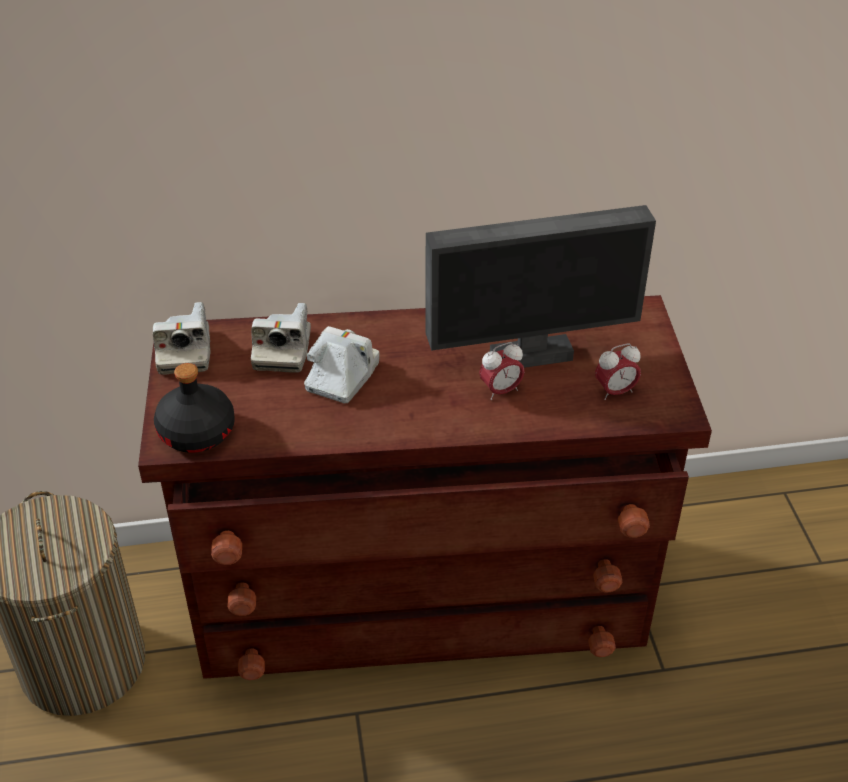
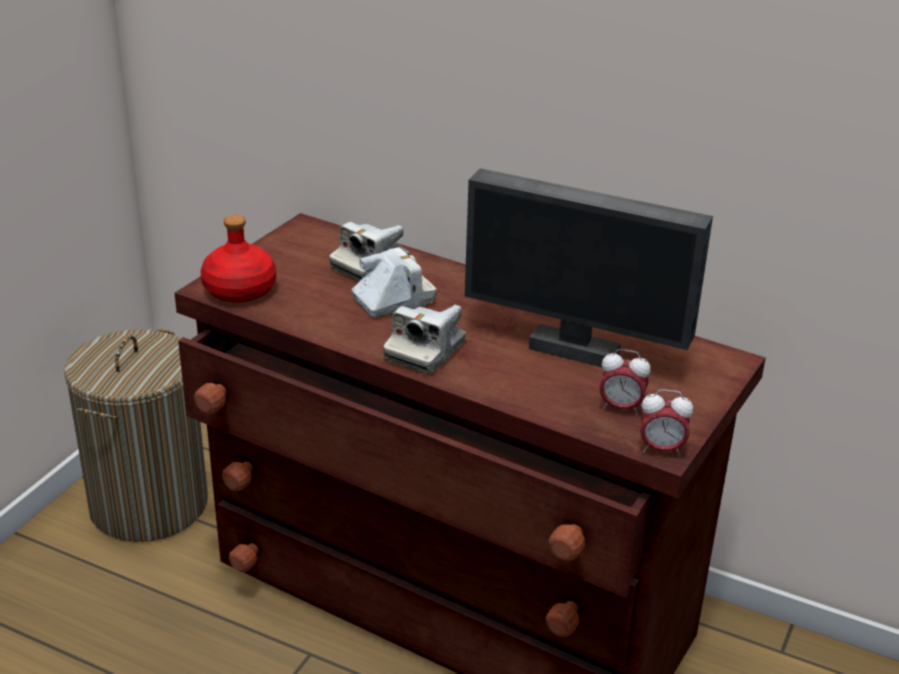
camera: 35 degrees right, 10 degrees down
(184, 352) = (296, 238): camera -> camera (425, 351)
(198, 432) = (240, 290): black bottle -> red bottle
(500, 391) = (514, 363): alarm clock -> alarm clock (661, 449)

